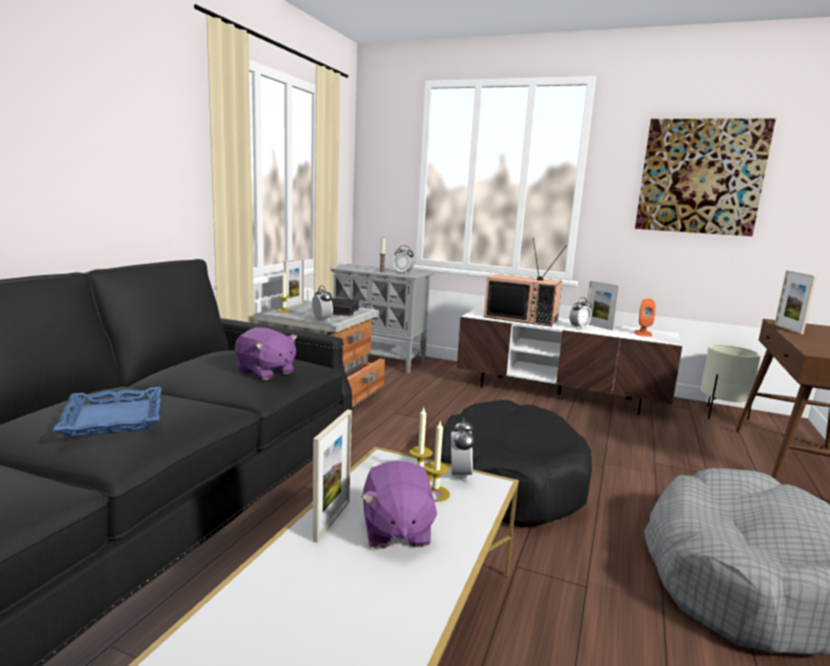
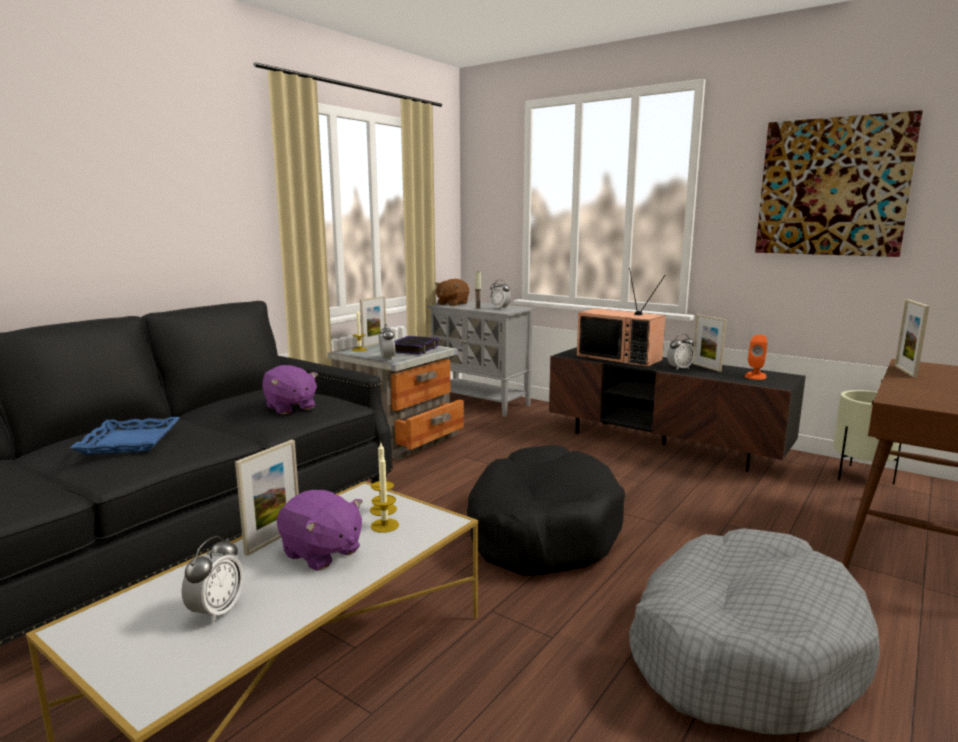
camera: 15 degrees right, 0 degrees up
(353, 267) = (452, 304): none -> brown plush toy
(396, 531) = (321, 553): purple plush toy -> purple plush toy turned 60 degrees counterclockwise
(459, 474) = (423, 511): alarm clock -> alarm clock (216, 612)
(559, 393) = (664, 444): white tv stand -> black tv stand

